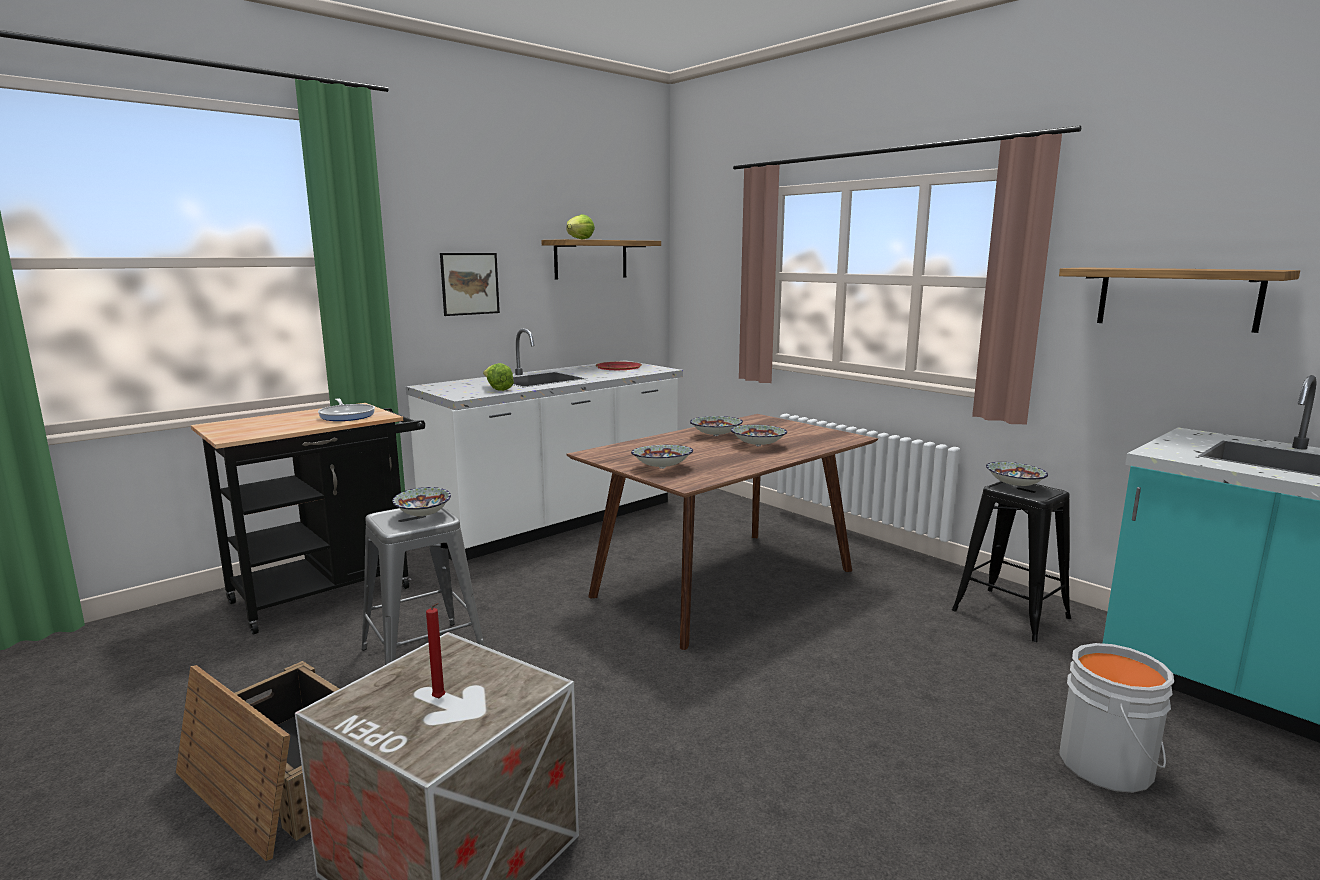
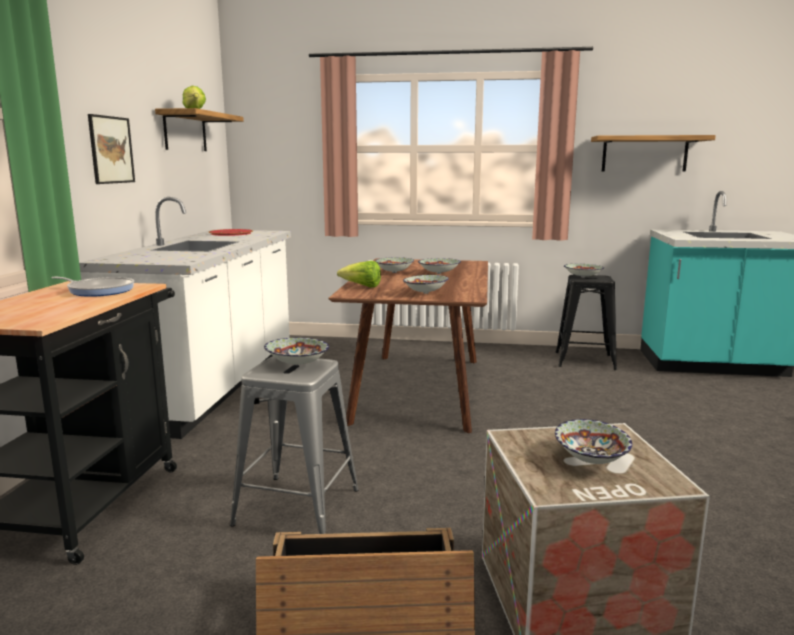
camera: 40 degrees left, 0 degrees up
(440, 699) = (591, 459): red candle -> bowl
(497, 389) = (191, 254): lettuce -> lettuce (362, 287)
(1110, 766) = (728, 410): grey bucket -> none

